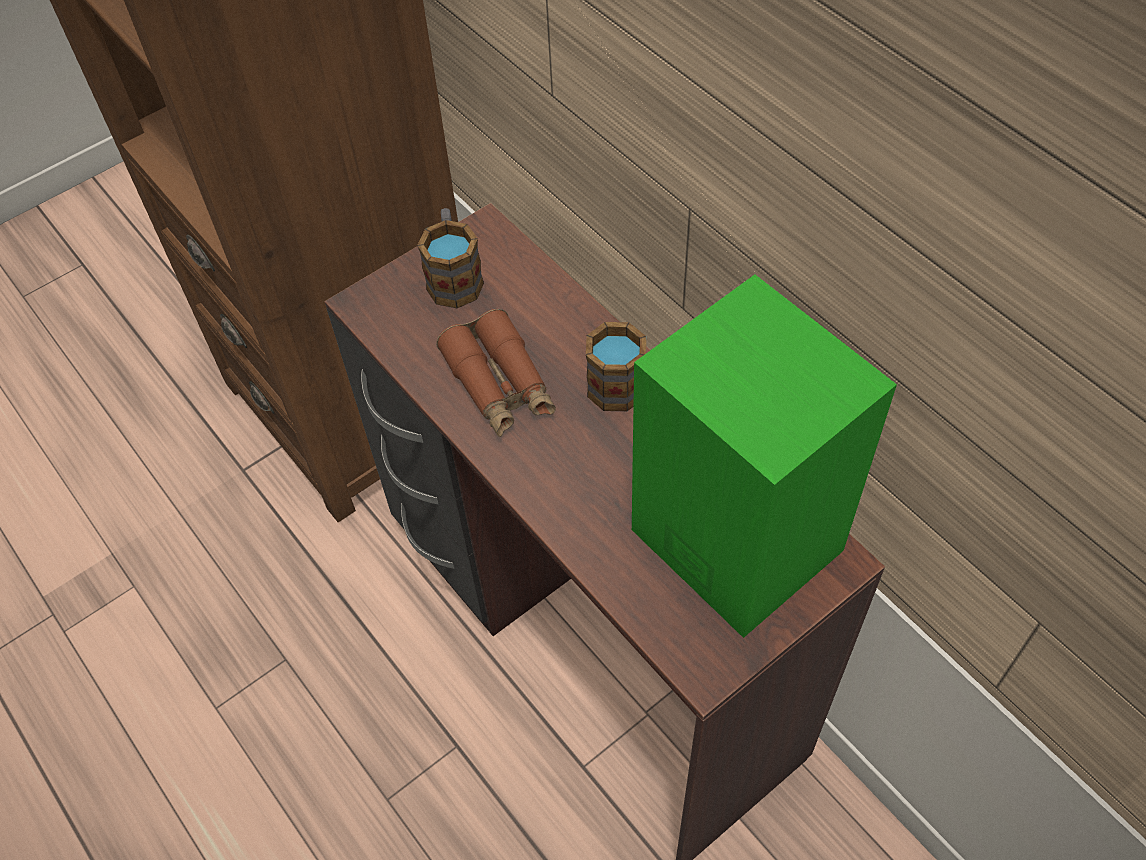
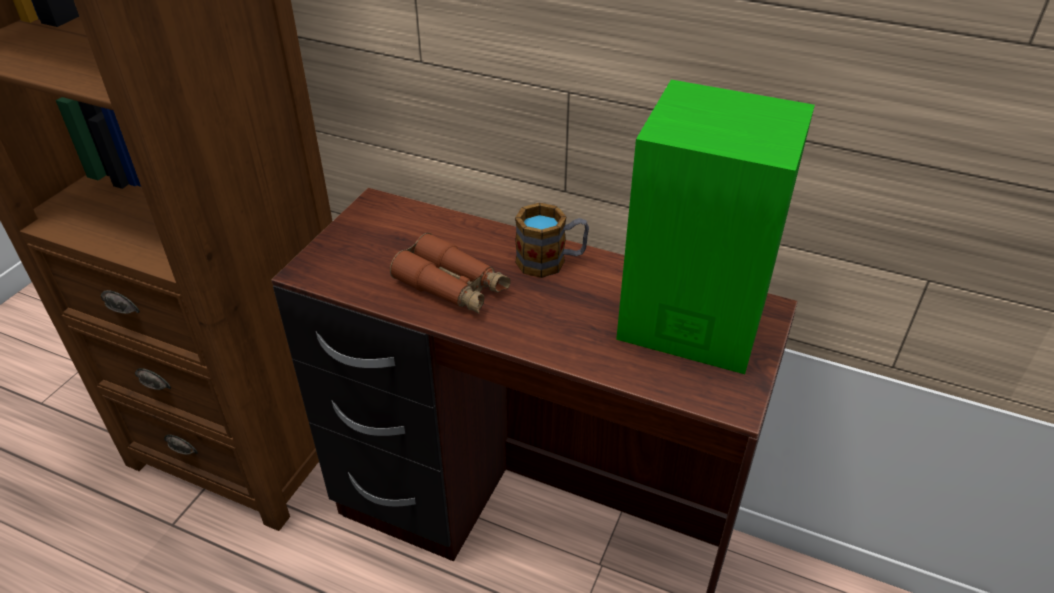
camera: 30 degrees left, 15 degrees down
(454, 276) = (370, 234): mug -> none

